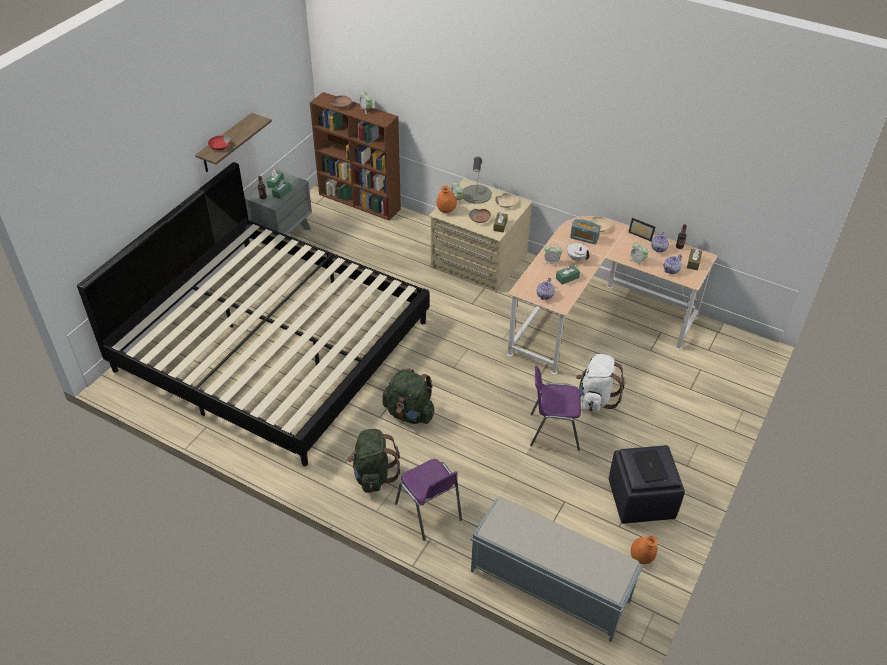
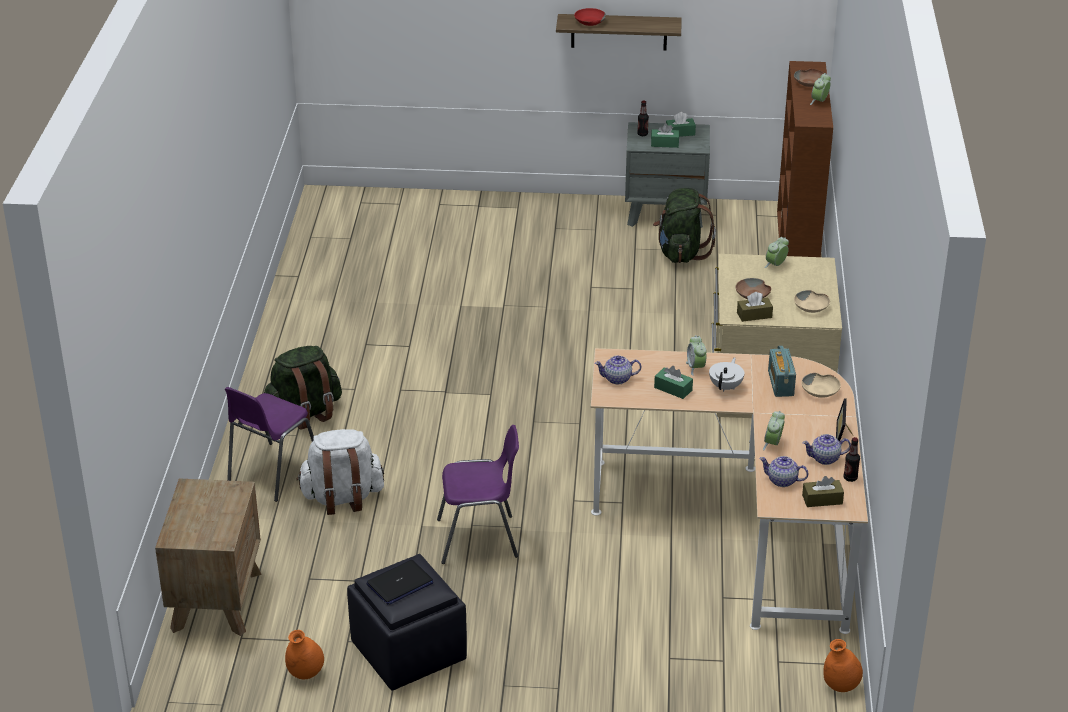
camera: 65 degrees right, 10 degrees down
(273, 345) = (460, 274): bed -> none
(409, 413) = (423, 410): green backpack -> green backpack (681, 253)
(446, 211) = (742, 263): orange vase -> orange vase (840, 686)
(476, 194) = (807, 277): grey table lamp -> none
(548, 585) = (216, 600): grey bench -> brown nightstand
(553, 431) = (479, 539): purple chair -> purple chair turned 105 degrees clockwise
(595, 398) = (573, 564): white backpack -> white backpack (342, 498)

